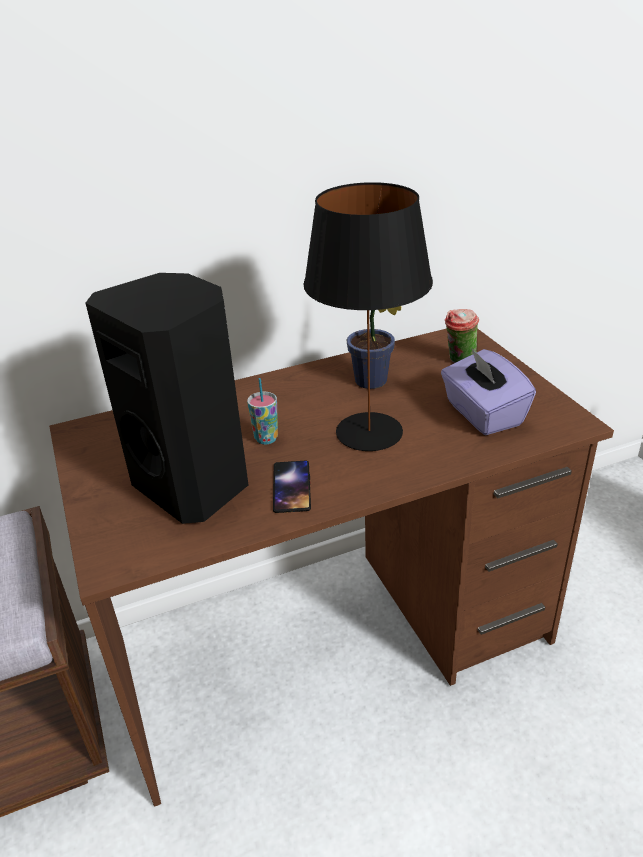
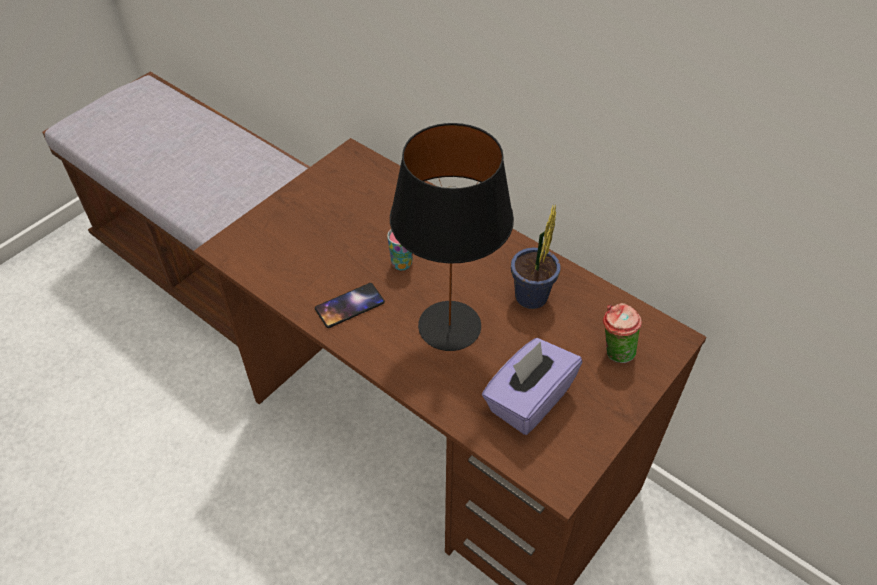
camera: 60 degrees right, 15 degrees up
(195, 485) = (324, 250): black speaker -> none

